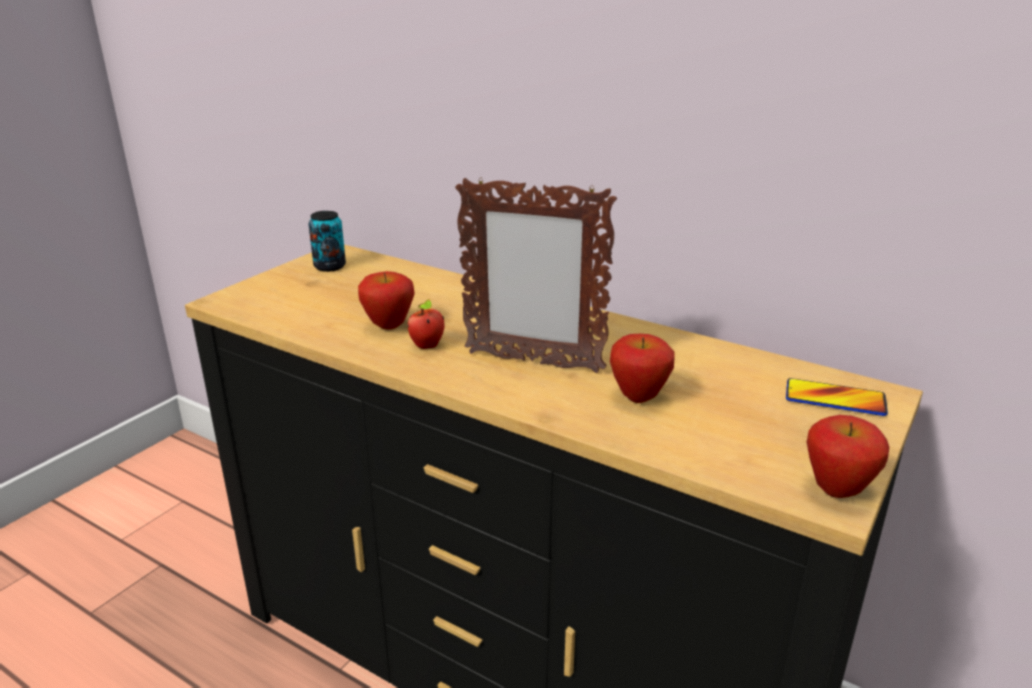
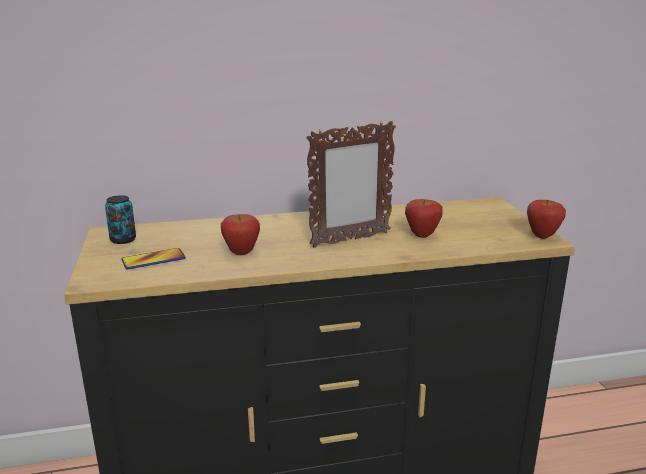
camera: 45 degrees left, 5 degrees down
(428, 346) = (285, 253): apple -> none
(835, 399) = (482, 209): phone -> phone (153, 260)

